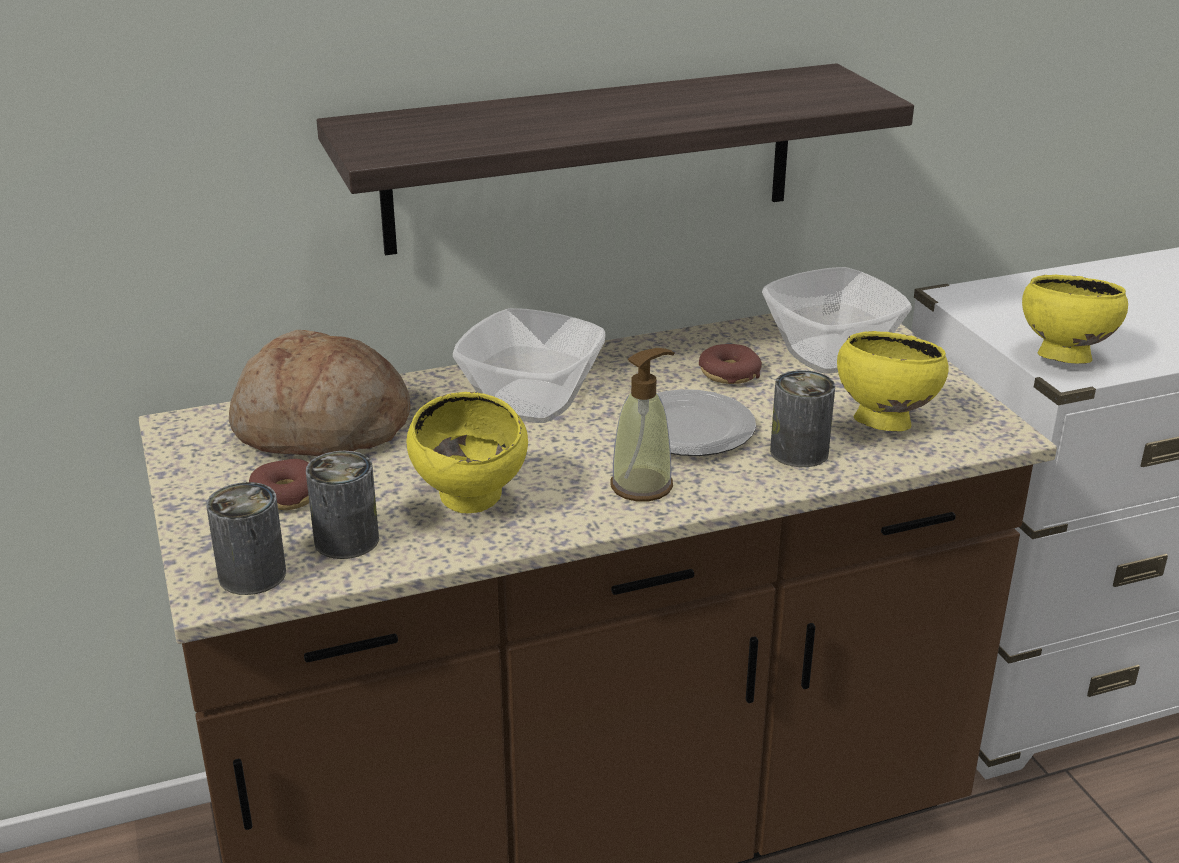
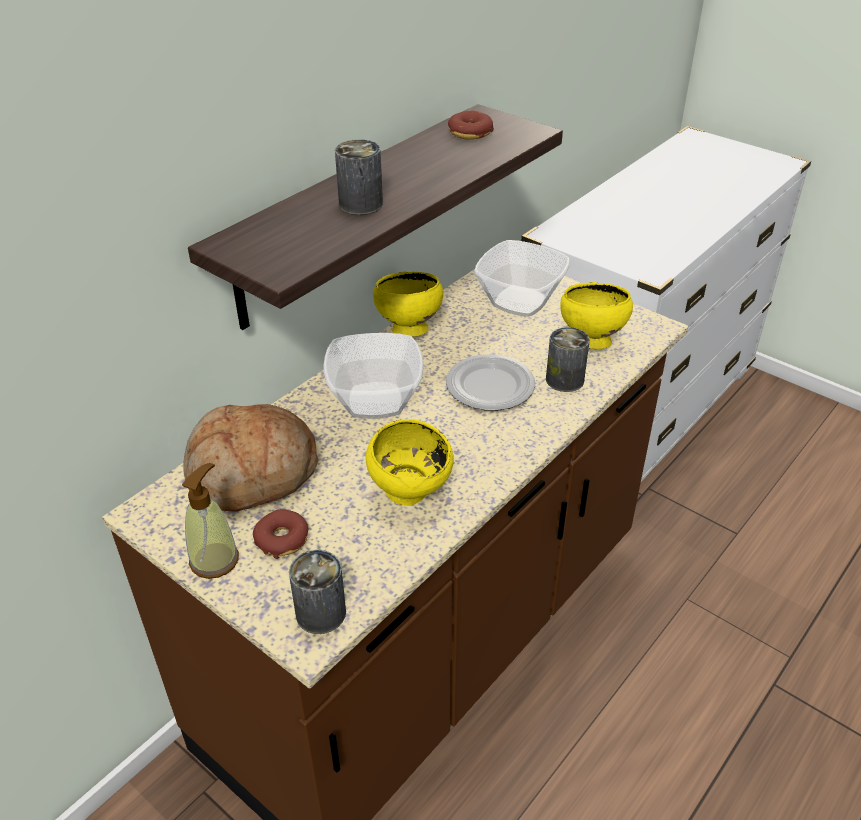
camera: 30 degrees left, 10 degrees up
(346, 540) = (357, 557): can -> can (360, 204)
(642, 486) = (500, 439): soap dispenser -> soap dispenser (214, 560)
(729, 374) = (475, 335): donut -> donut (470, 133)
(1062, 358) = (640, 262): yellow bowl -> yellow bowl (407, 330)

